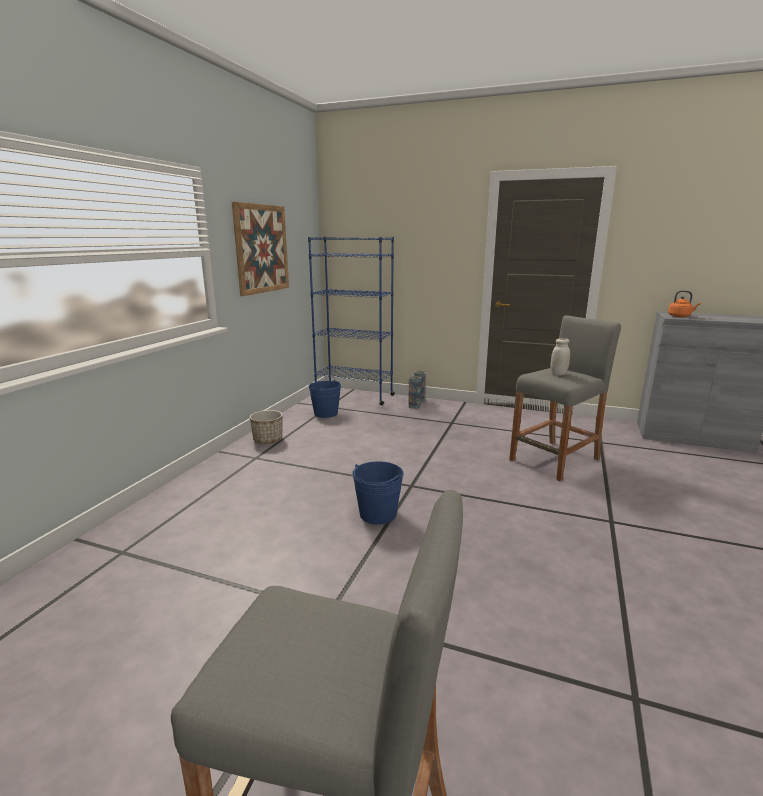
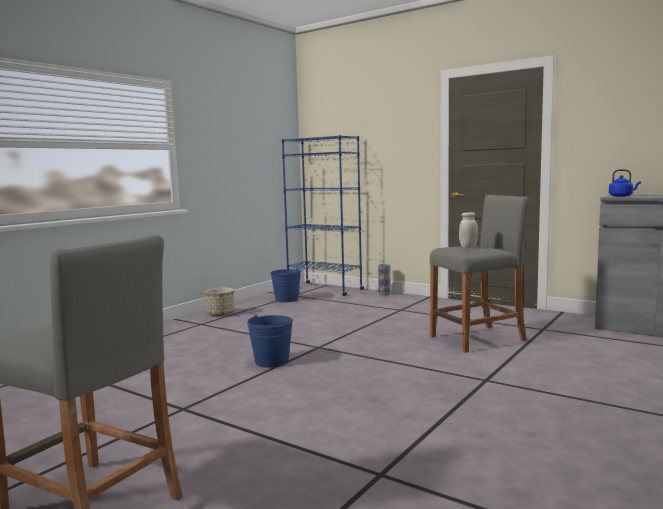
camera: 15 degrees right, 10 degrees down
(261, 249) = (230, 147): picture -> none
(414, 406) = (375, 298): vase -> none
(680, 316) = (622, 196): orange kettle -> blue kettle

